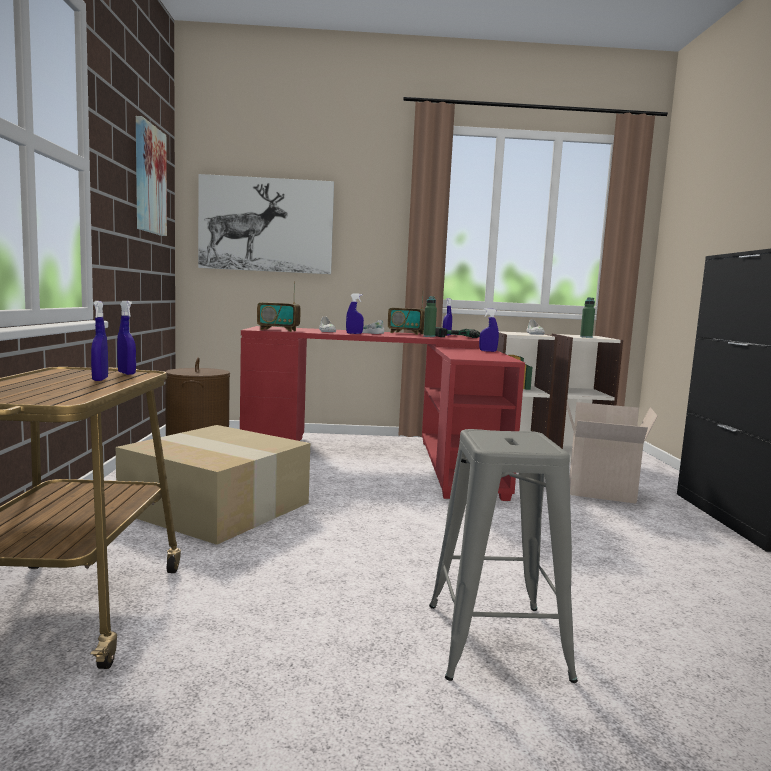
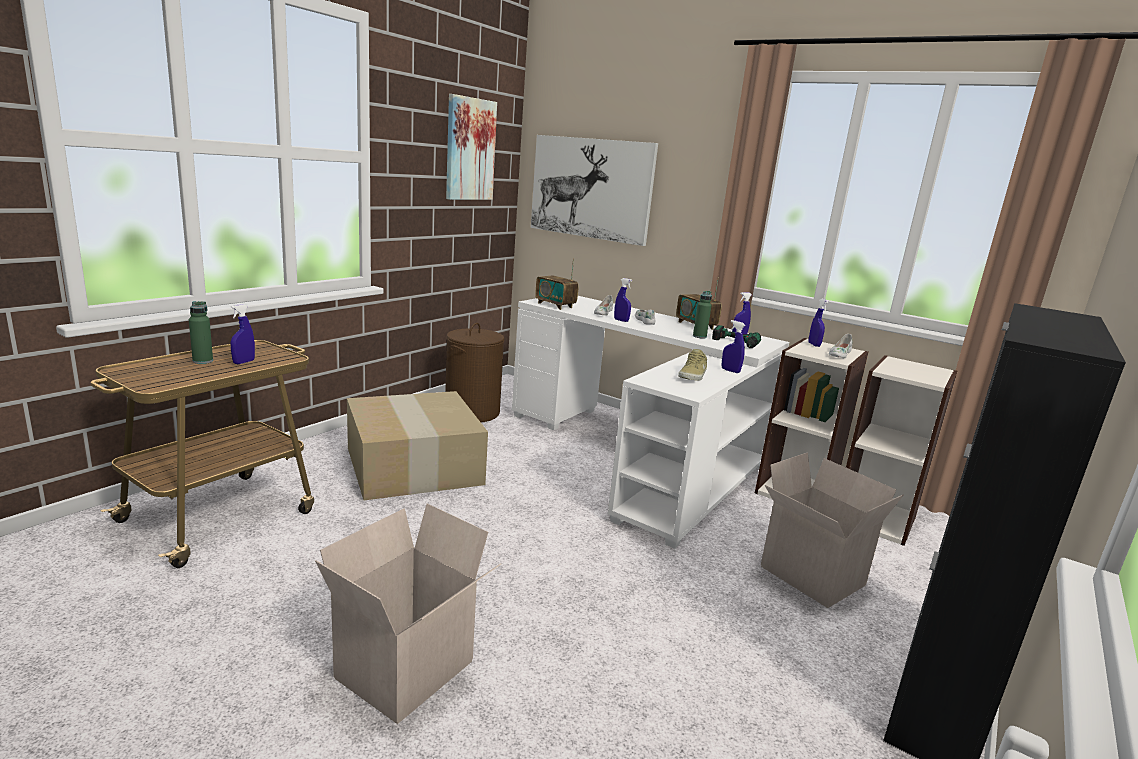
camera: 35 degrees right, 10 degrees up
(126, 373) = (281, 356): blue spray bottle -> blue spray bottle (814, 345)
(389, 456) = (641, 455): red desk -> white desk
(478, 354) = (693, 375): none -> beige shoe
(495, 640) = (406, 673): grey stool -> cardboard box
(586, 337) = (900, 373): green bottle -> green bottle (203, 361)

